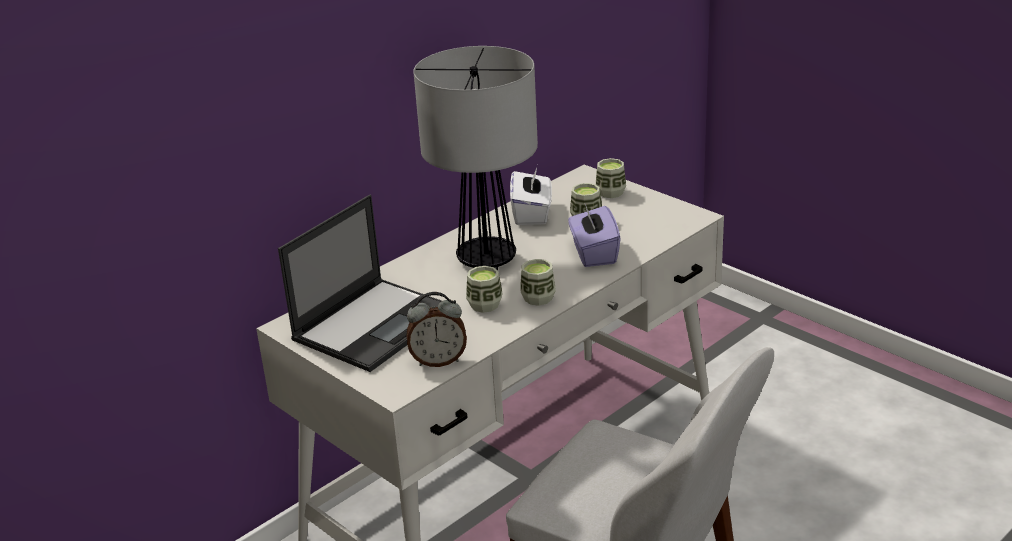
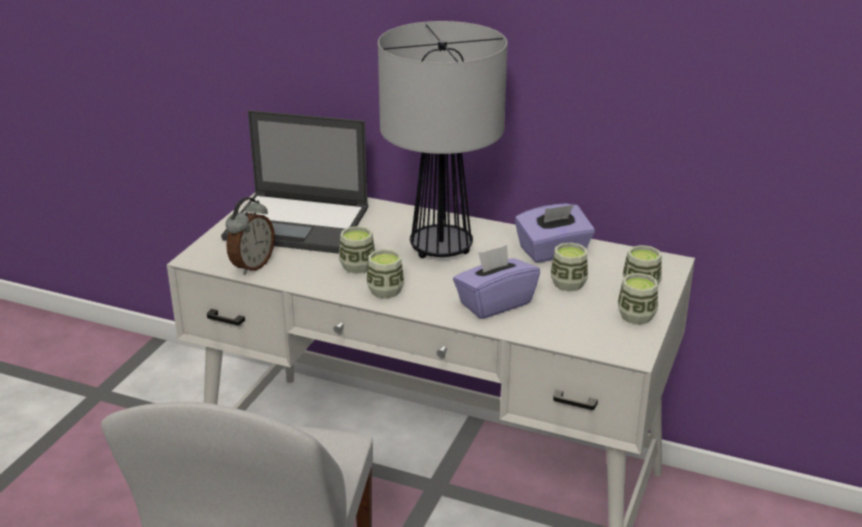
camera: 65 degrees right, 0 degrees up
(438, 361) = (251, 266): alarm clock -> alarm clock turned 120 degrees counterclockwise
(532, 214) = (553, 251): white tissue box -> purple tissue box
(650, 203) = (636, 316): none -> cup

